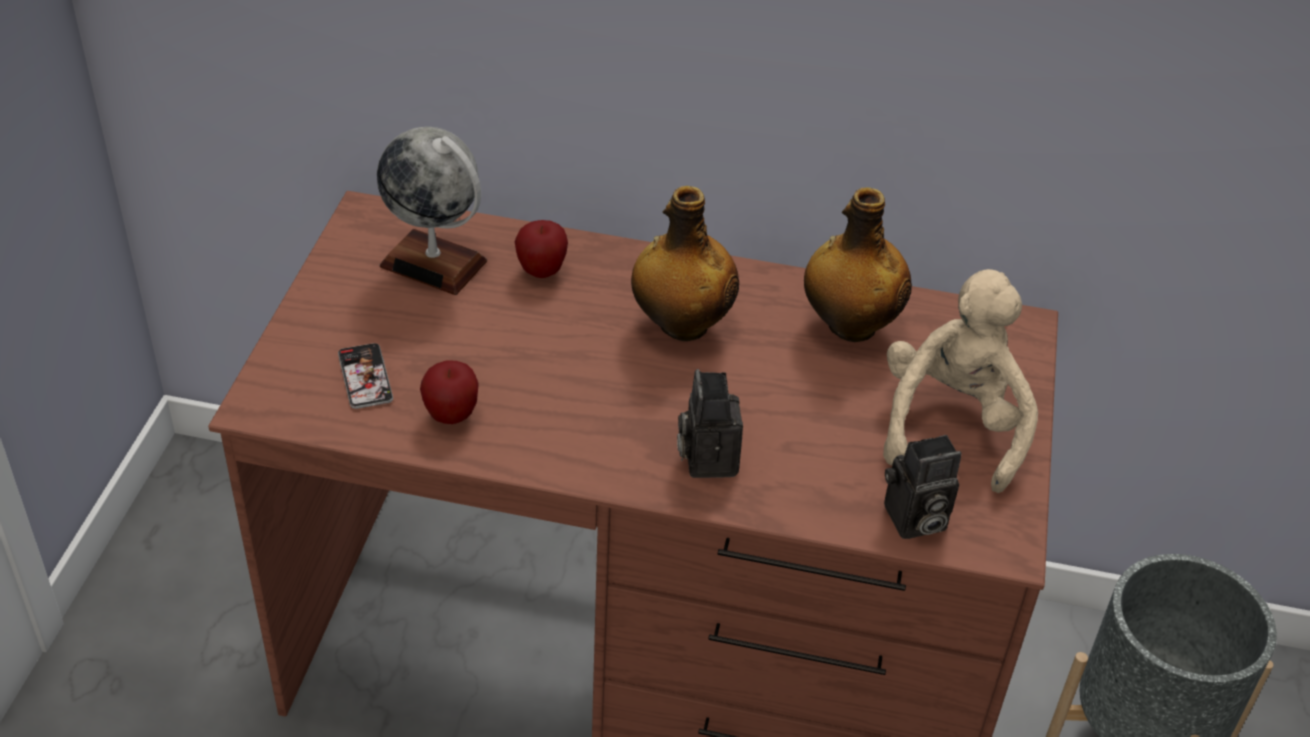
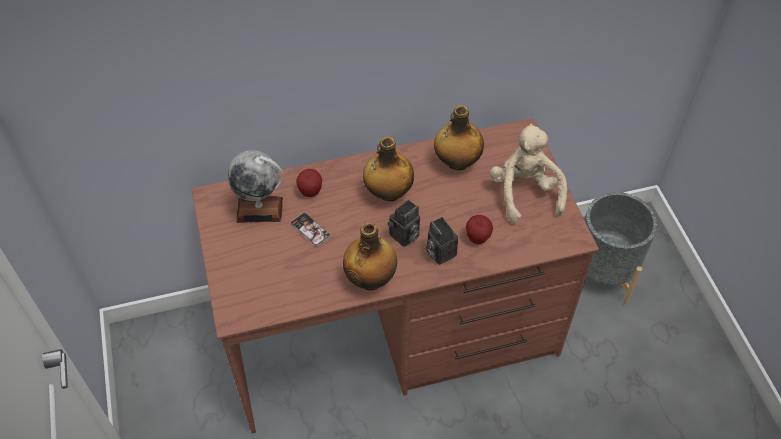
camera: 25 degrees left, 10 degrees up
(365, 377) = (270, 281): phone -> phone (310, 230)
(451, 416) = (321, 282): apple -> apple (477, 238)
(546, 448) = (371, 279): none -> bottle
(913, 521) = (536, 244): camera -> camera (404, 237)

